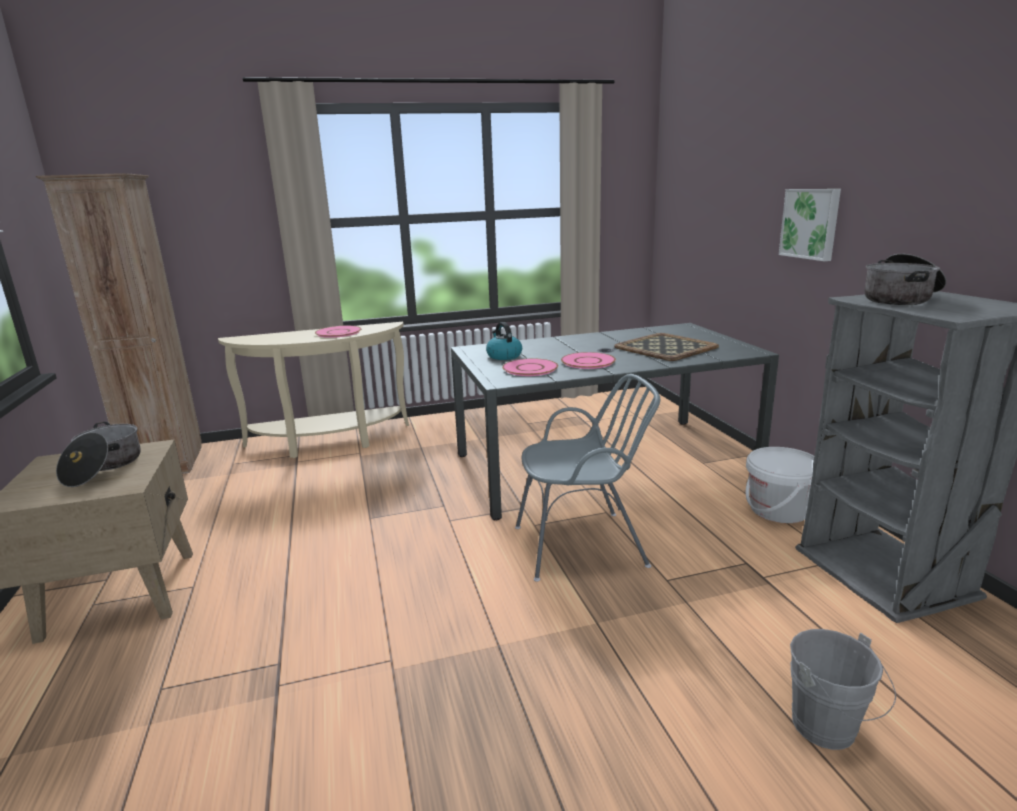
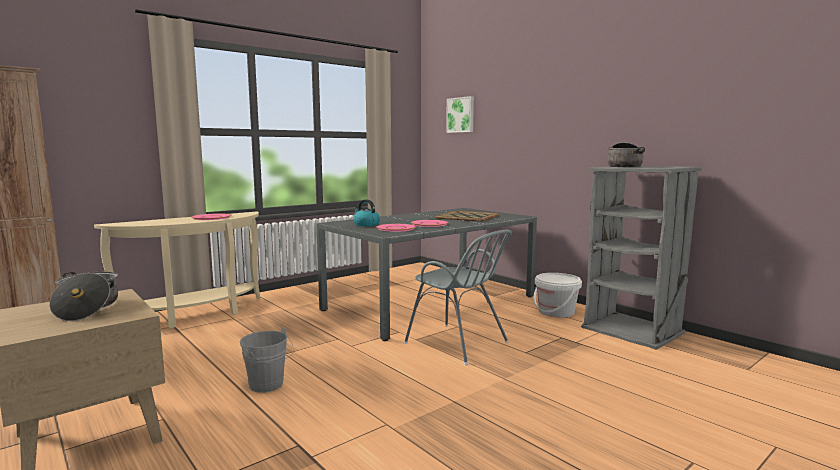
camera: 25 degrees left, 10 degrees down
(584, 544) = (459, 343): grey chair -> grey chair turned 75 degrees clockwise
(811, 223) = (545, 137): picture -> picture (461, 115)
(829, 730) = (666, 397): grey bucket -> grey bucket (268, 386)

